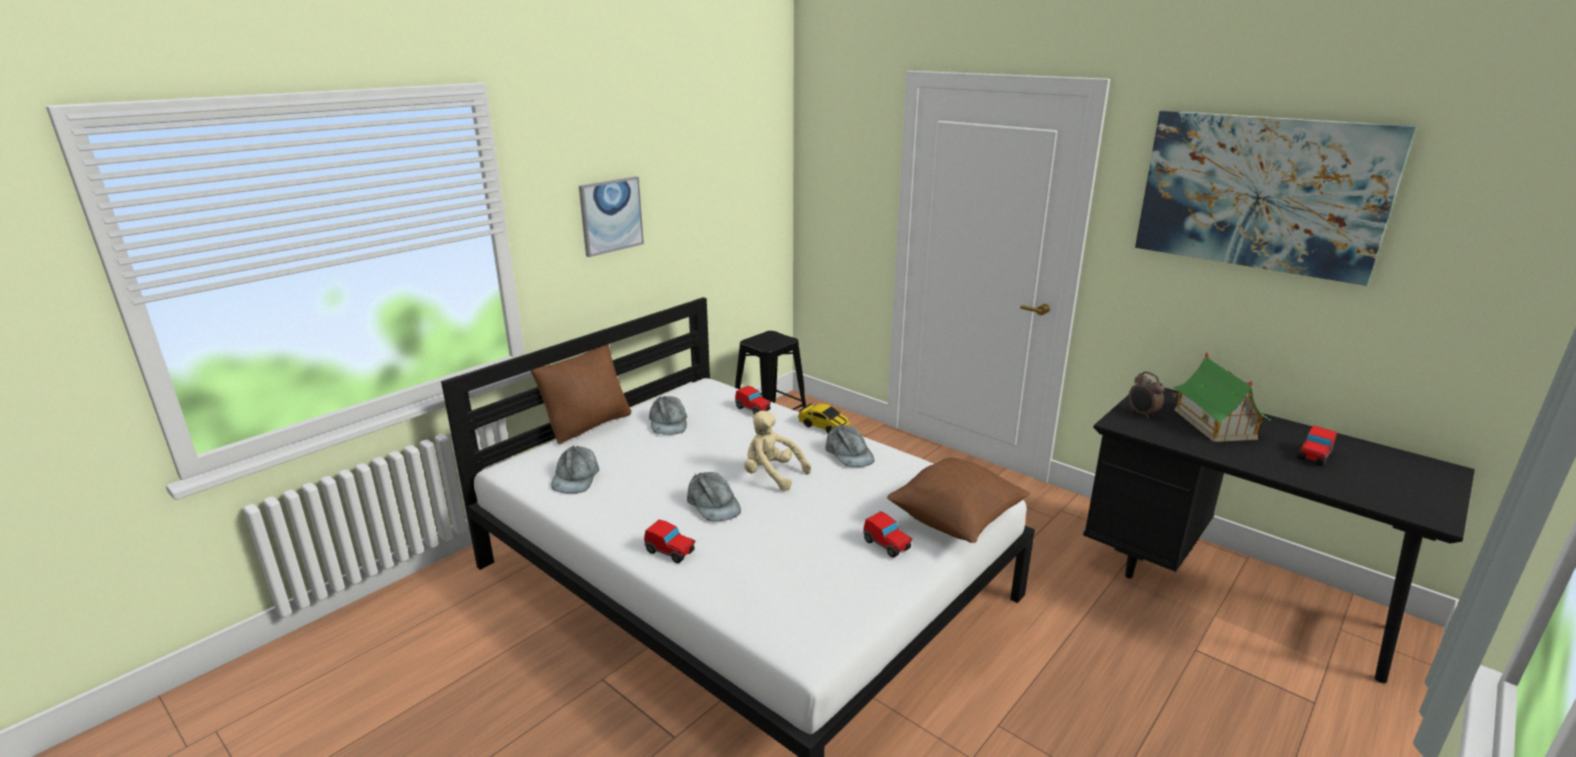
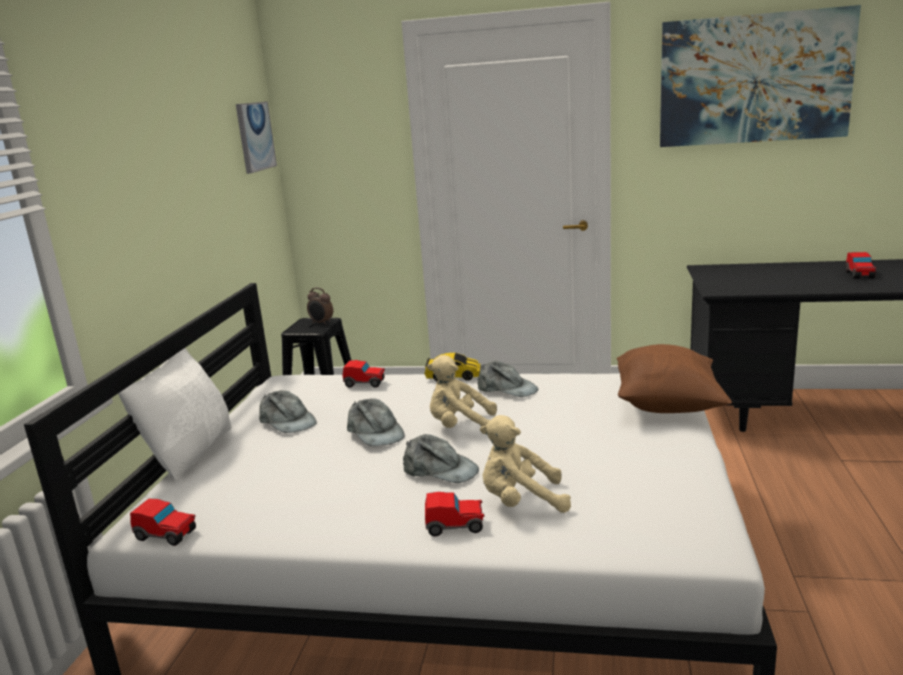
camera: 30 degrees left, 5 degrees down
(575, 477) = (243, 503): grey cap -> grey cap (375, 432)
(588, 425) = (190, 453): brown pillow -> white pillow
(611, 215) = (142, 192): picture -> picture (255, 136)
(733, 554) = (521, 502): none -> beige plush toy
(887, 545) = (644, 441): toy car -> toy car (166, 535)
(1142, 414) = (722, 282): alarm clock -> alarm clock (321, 323)
(1214, 423) = (773, 275): toy house -> none

